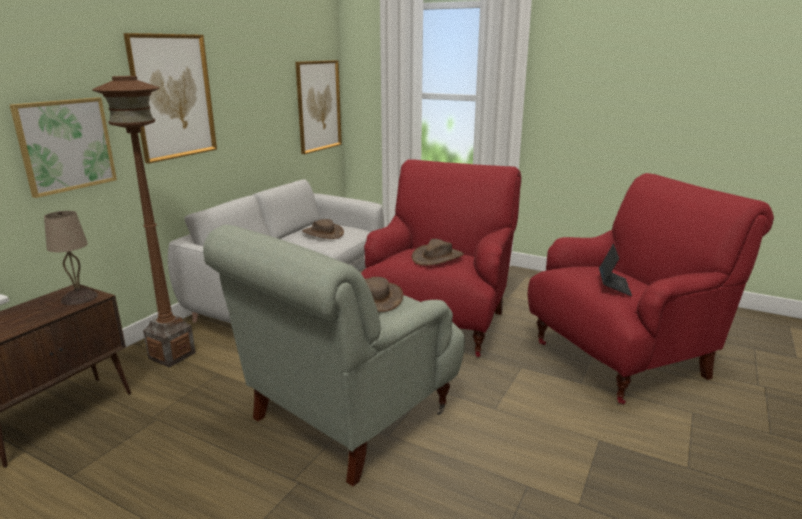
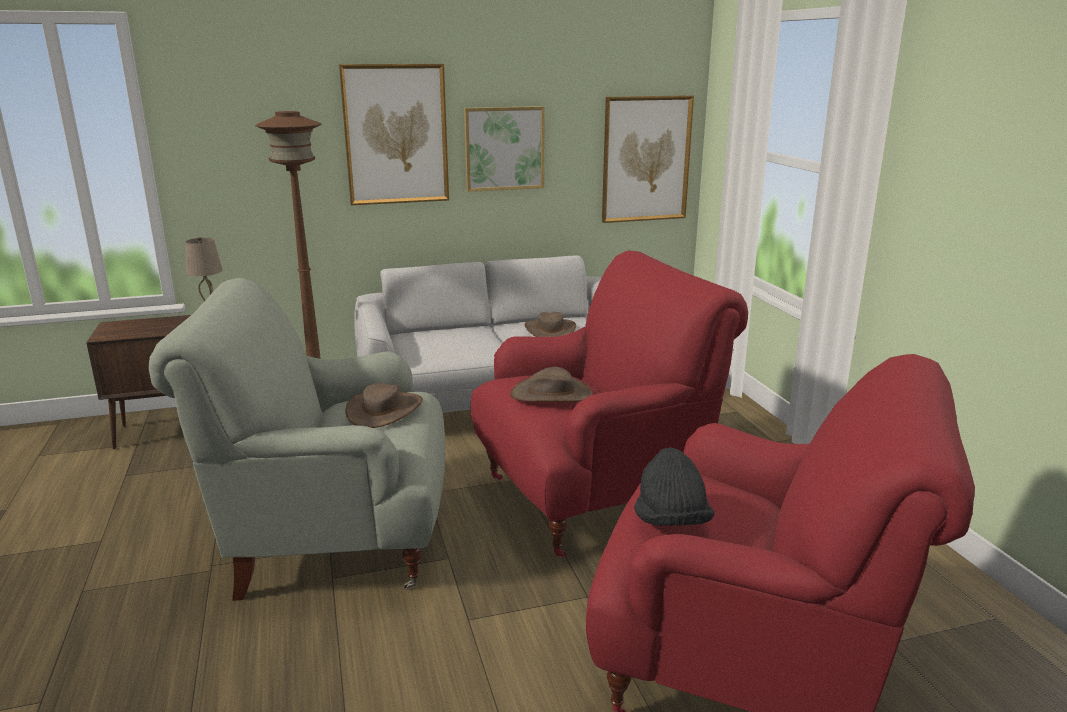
camera: 45 degrees right, 0 degrees up
(66, 145) = (260, 176): picture -> picture (504, 148)
(613, 286) = (671, 521): laptop -> black hat

